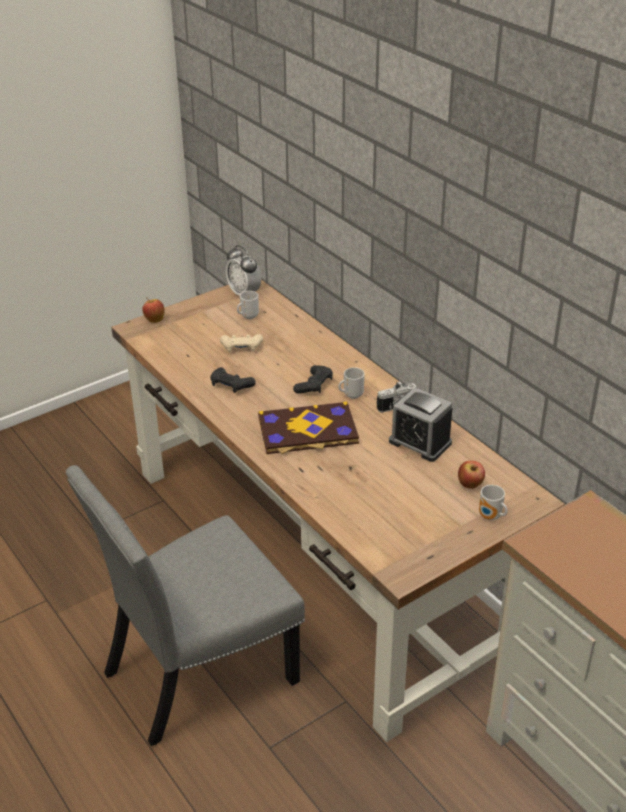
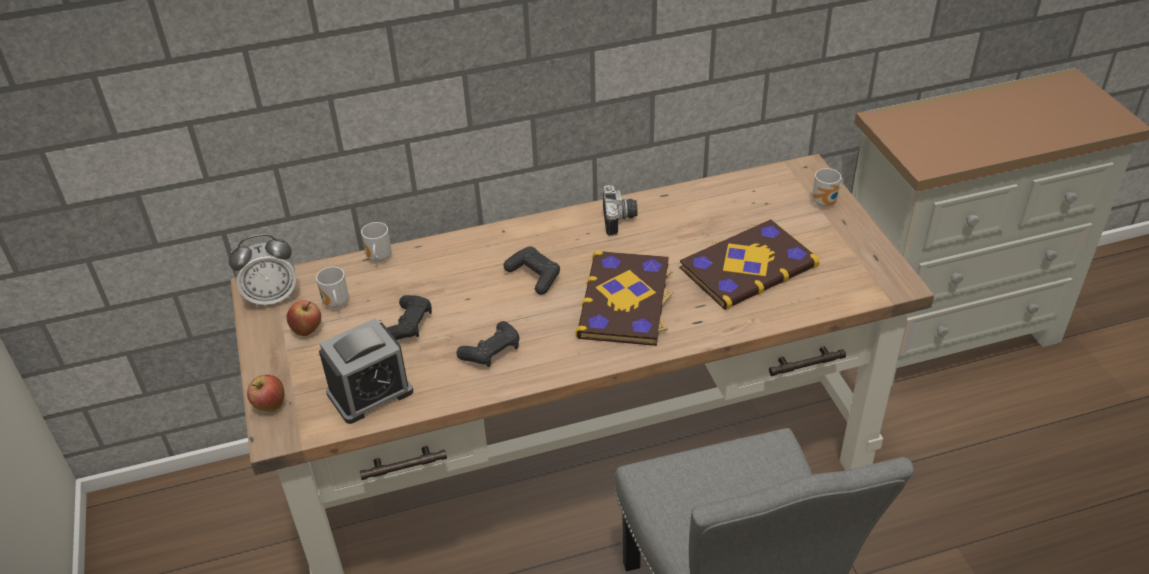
camera: 70 degrees left, 5 degrees up
(241, 347) = (408, 325): beige game controller -> black game controller
(351, 395) = (571, 250): mug -> mug (378, 258)
(378, 484) = (747, 266): none -> book
(420, 442) = (685, 219): alarm clock -> alarm clock (370, 392)
(470, 485) = (771, 203): apple -> apple (307, 330)

